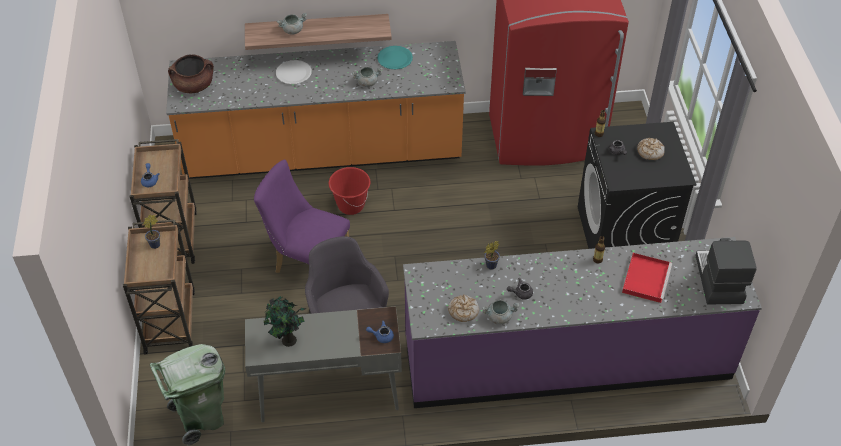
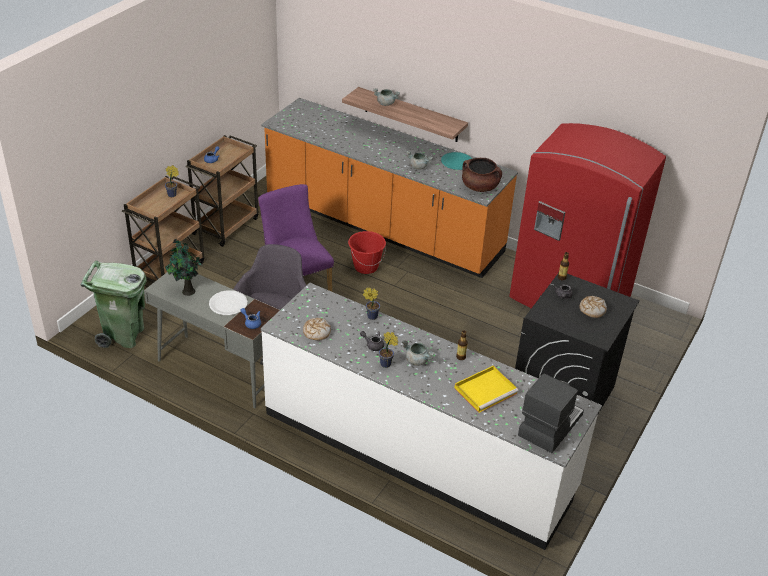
camera: 35 degrees right, 10 degrees down
(194, 86) = (297, 117): brown cooking pot -> brown cooking pot (480, 187)
(294, 73) = (373, 139): white plate -> white plate (228, 304)
(499, 317) = (338, 350): grey cooking pot -> grey cooking pot (417, 360)
(550, 305) = (387, 364): none -> potted plant
(566, 358) = (417, 451): purple counter -> white counter
(646, 278) = (486, 390): red tray -> yellow tray

